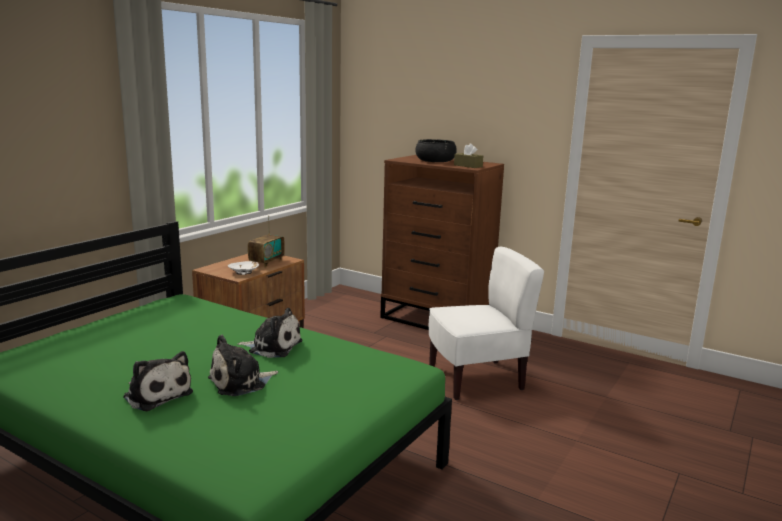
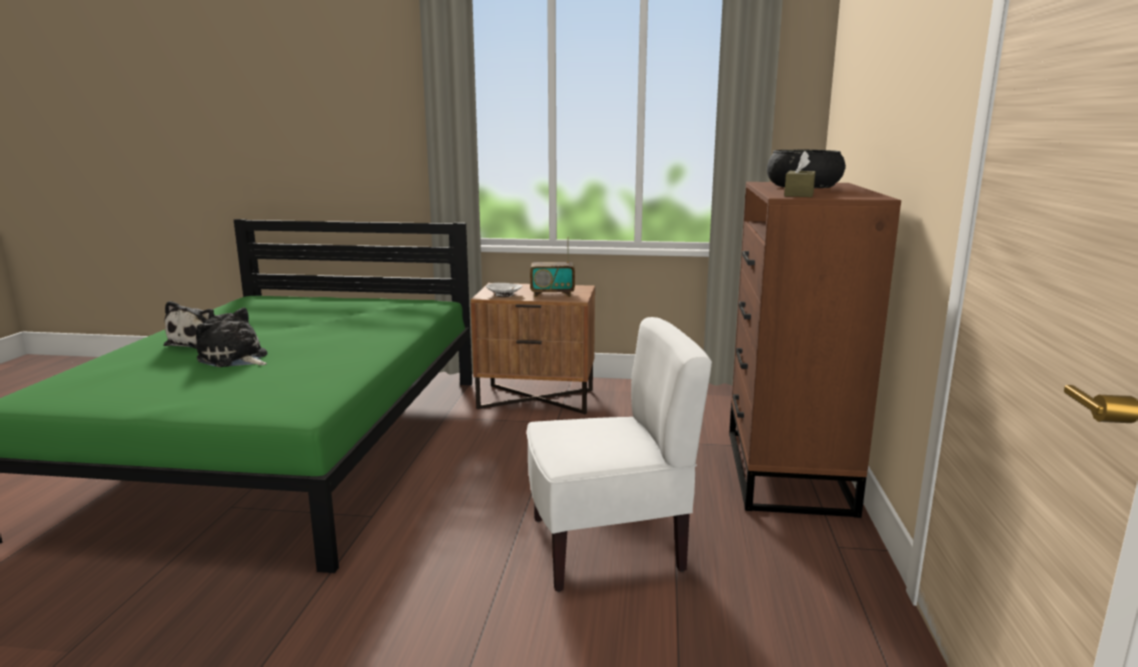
camera: 65 degrees right, 0 degrees up
(272, 347) = (331, 351): plush toy -> none
(476, 379) = (607, 546): white chair -> white chair turned 60 degrees counterclockwise

